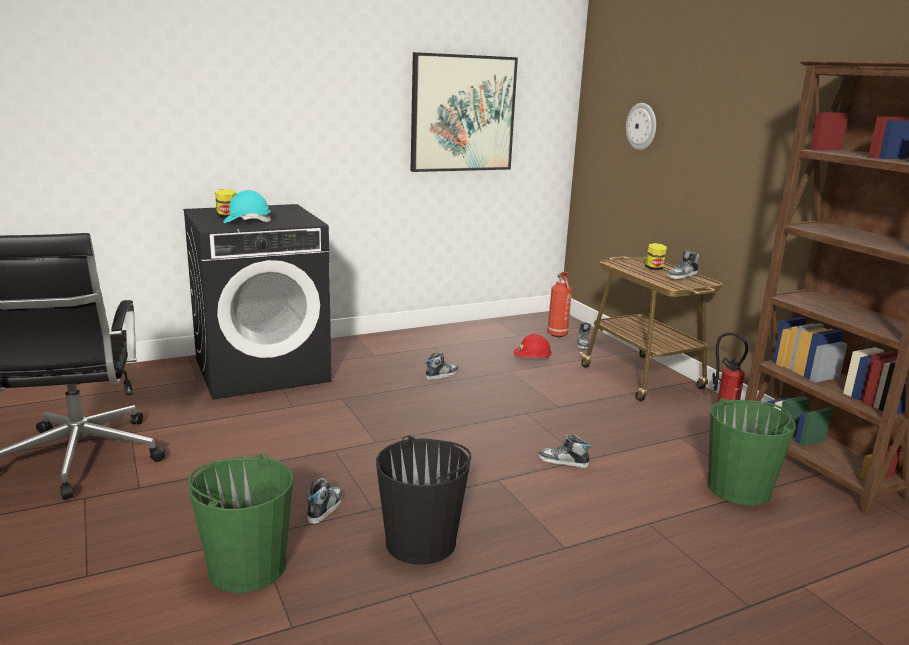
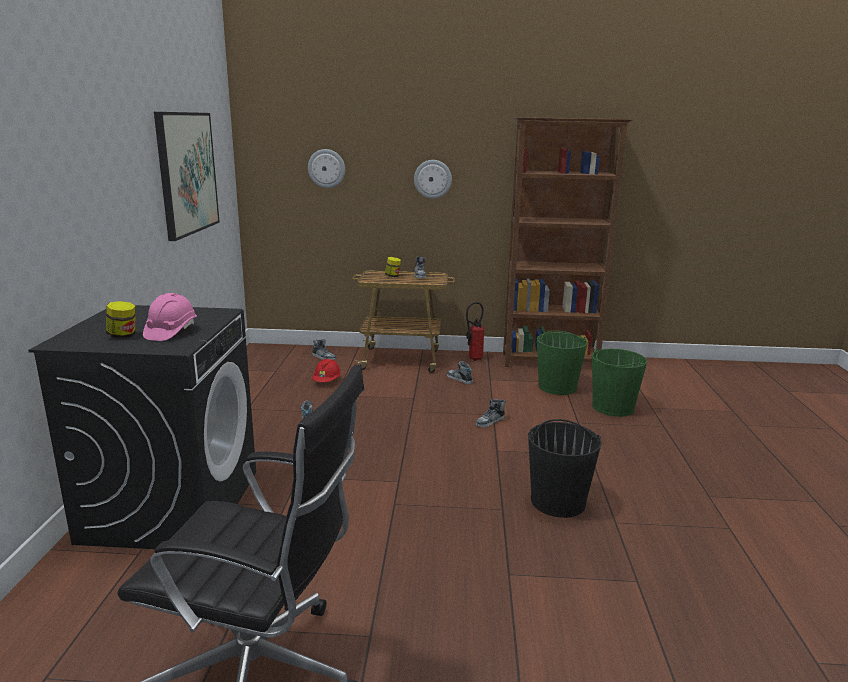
camera: 60 degrees left, 0 degrees up
(246, 567) = (552, 588): green bucket -> green bucket (612, 407)
(247, 221) = (171, 332): turquoise hard hat -> pink hard hat
(325, 508) = (487, 530): shoe -> shoe (459, 379)
(558, 335) = (296, 359): fire extinguisher -> none
(739, 151) = (433, 179): none -> wall clock

